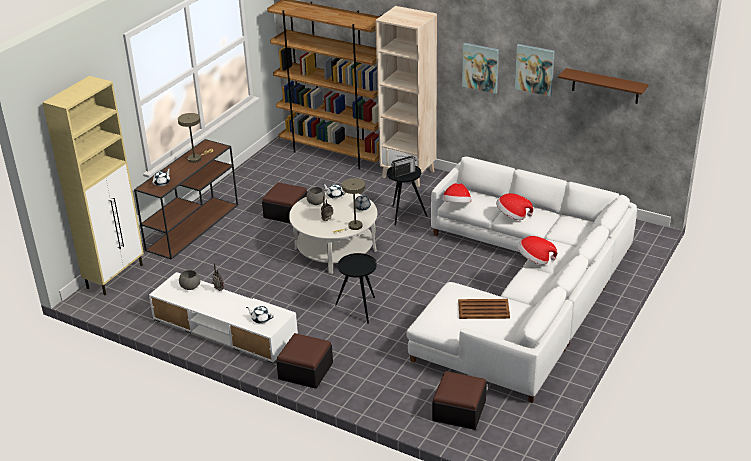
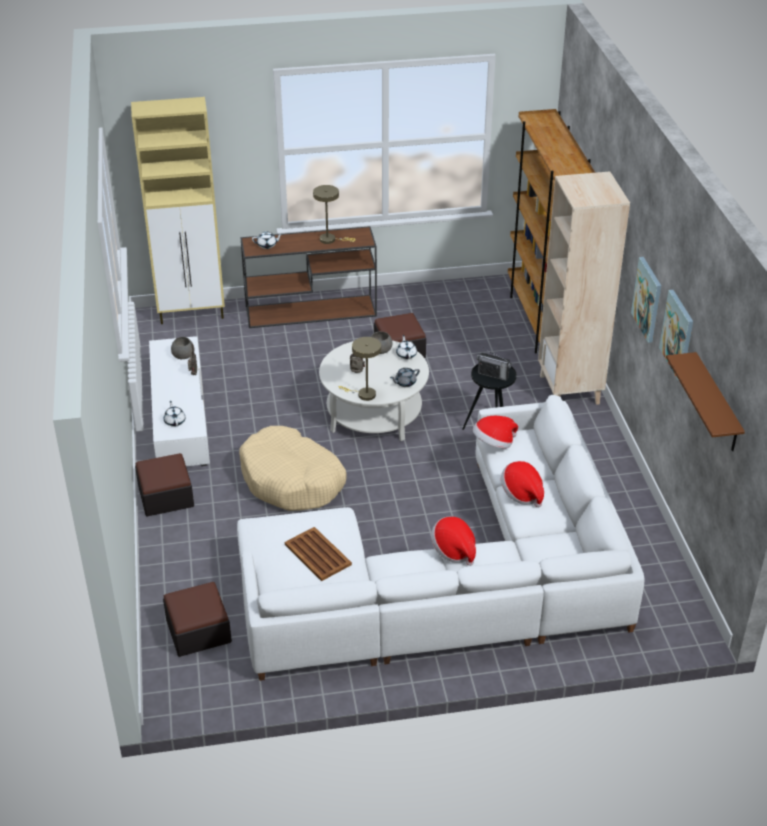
camera: 50 degrees right, 5 degrees up
(359, 310) = (292, 480): black side table -> beige dog bed

